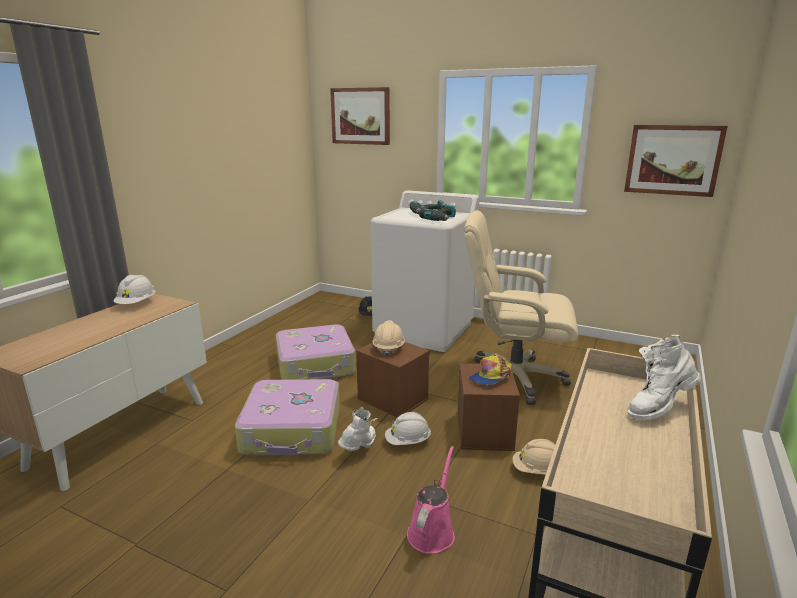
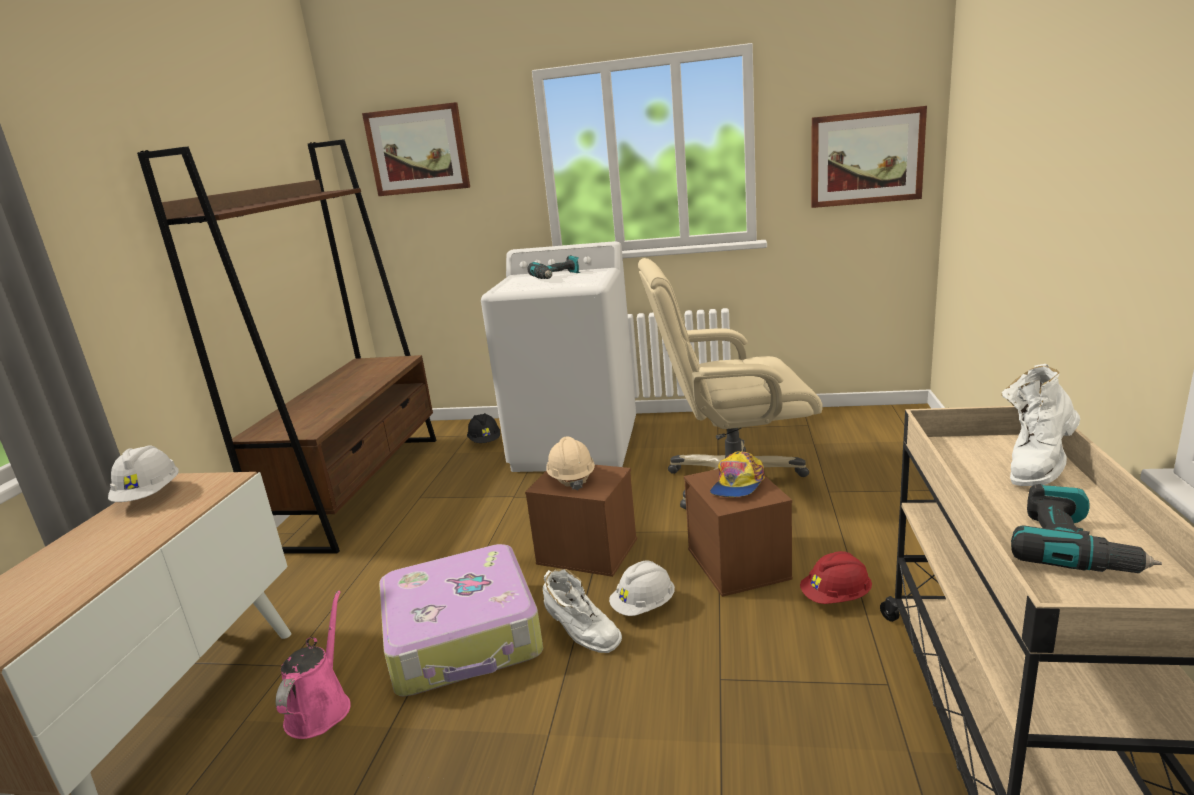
camera: 15 degrees left, 0 degrees up
(281, 328) = (360, 488): none -> brown bookcase
(316, 365) = (445, 530): suitcase -> none
(359, 449) = (581, 636): white boot -> white boot turned 120 degrees clockwise
(432, 531) = (752, 723): pink watering can -> pink watering can (321, 708)
(441, 219) = (586, 281): power drill -> power drill (1072, 548)
(537, 470) = (836, 597): beige hard hat -> red hard hat

